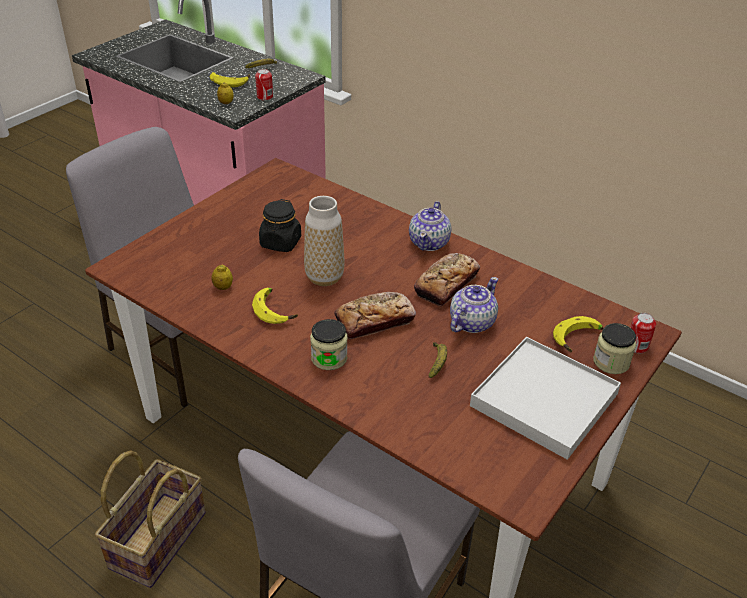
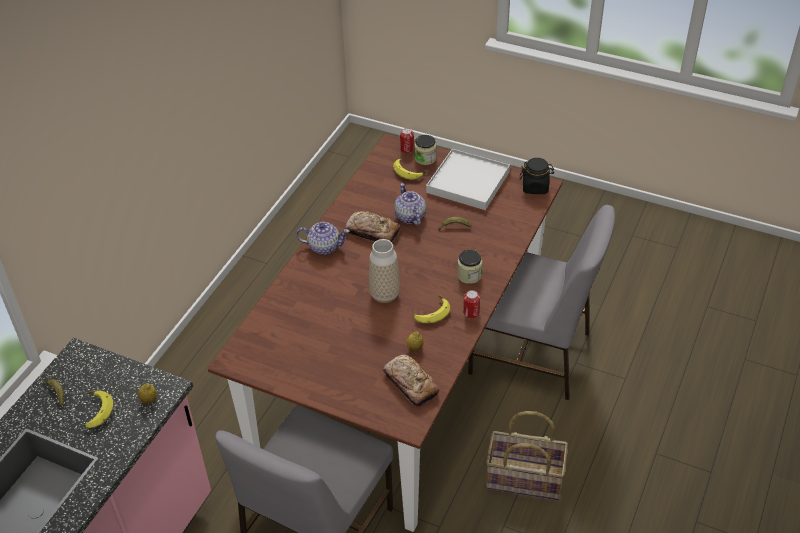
camera: 100 degrees left, 5 degrees up
(265, 97) = (130, 373): can -> can (471, 313)
(280, 243) = (347, 330): black jar -> black jar (535, 187)
(374, 321) = (424, 261): bread -> bread (410, 384)
(471, 322) = (410, 217): teapot -> teapot turned 45 degrees clockwise

